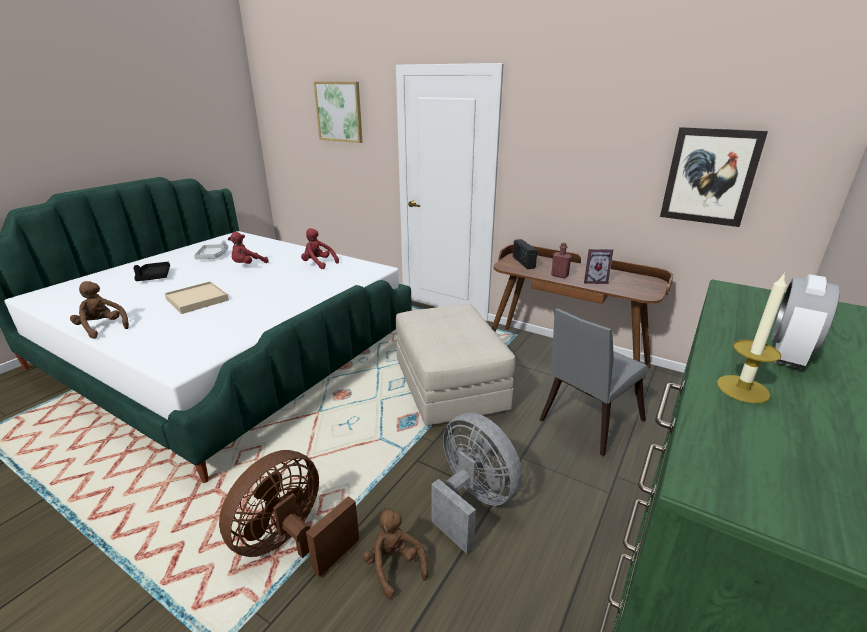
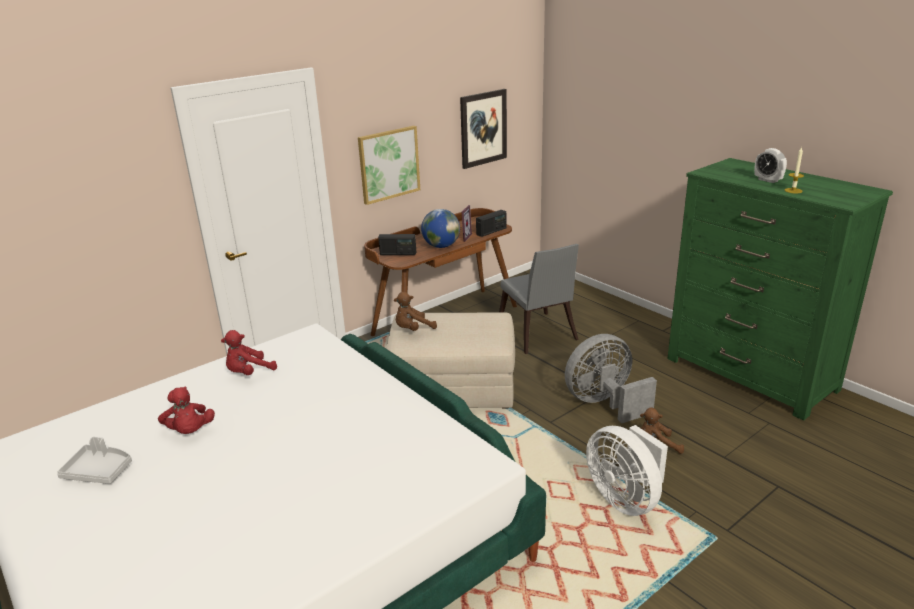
camera: 70 degrees left, 0 degrees up
(102, 328) = (333, 553): brown plush toy -> brown plush toy (413, 329)
(154, 276) = (141, 530): black tray -> none
(197, 300) = (294, 471): beige tray -> none
(292, 543) = (625, 498): brown fan -> white fan
(339, 111) = (70, 172): picture -> picture (389, 164)
(559, 275) = (441, 246): red bottle -> globe
(628, 292) = (491, 231): none -> radio

